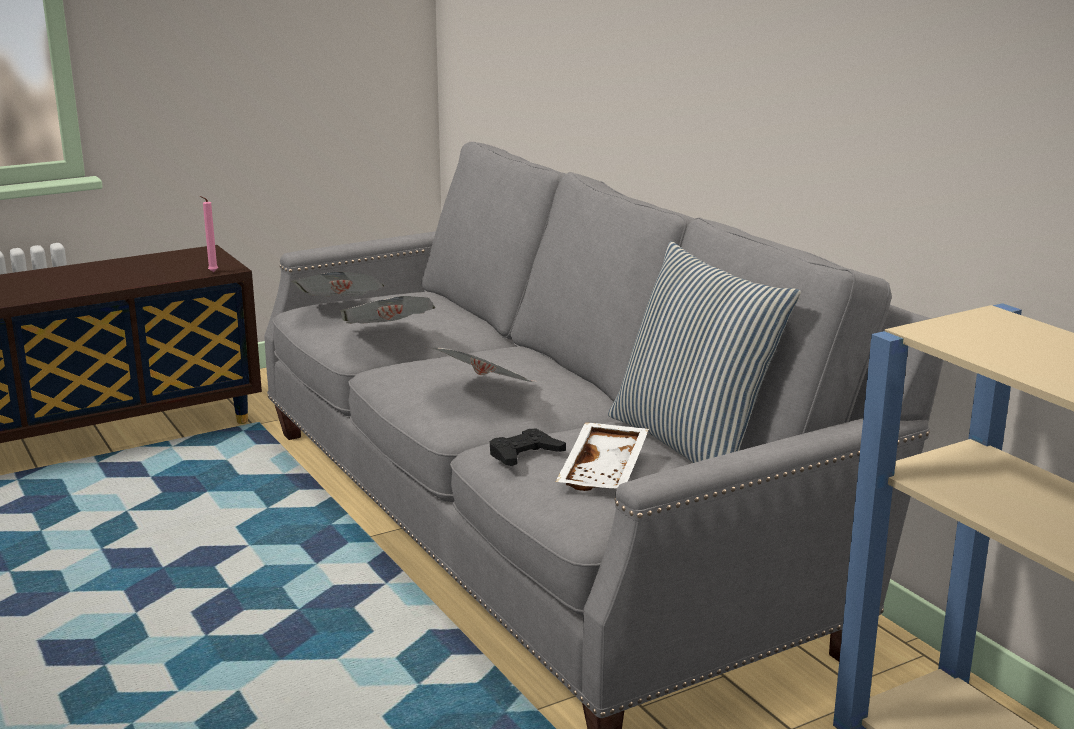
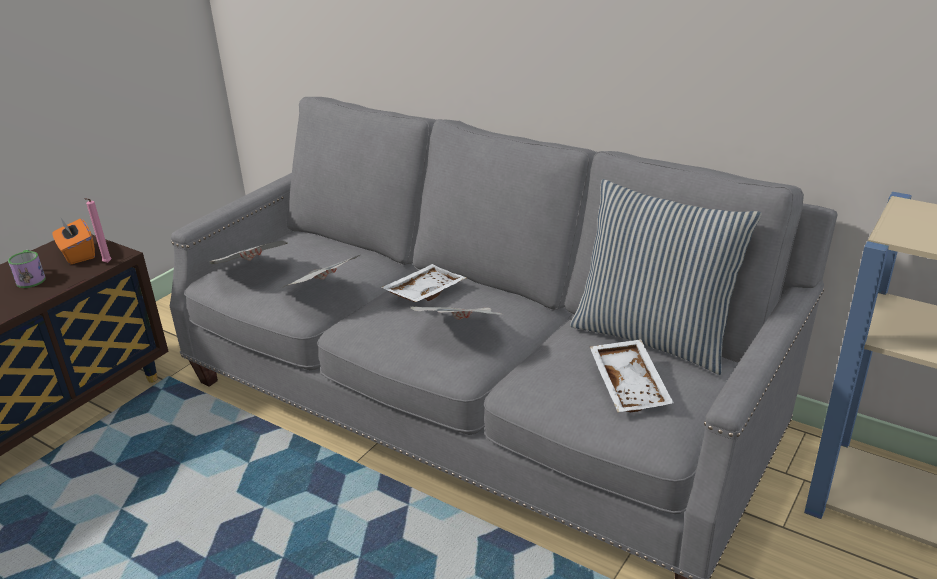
camera: 25 degrees left, 10 degrees up
(139, 270) = (31, 278): none -> mug
(195, 261) = (77, 254): none -> orange tissue box
(487, 357) = (424, 292): none -> white tray
(524, 454) = (557, 388): black game controller -> none

